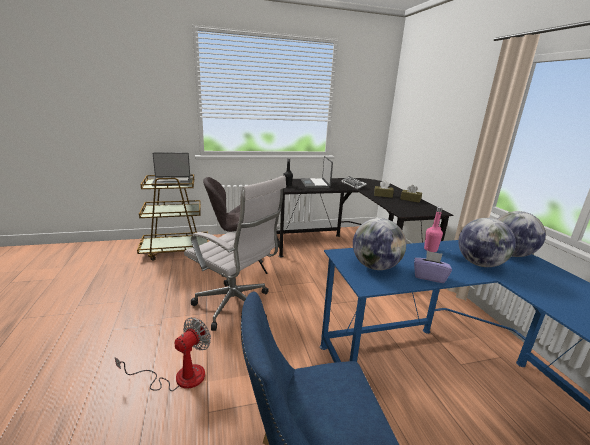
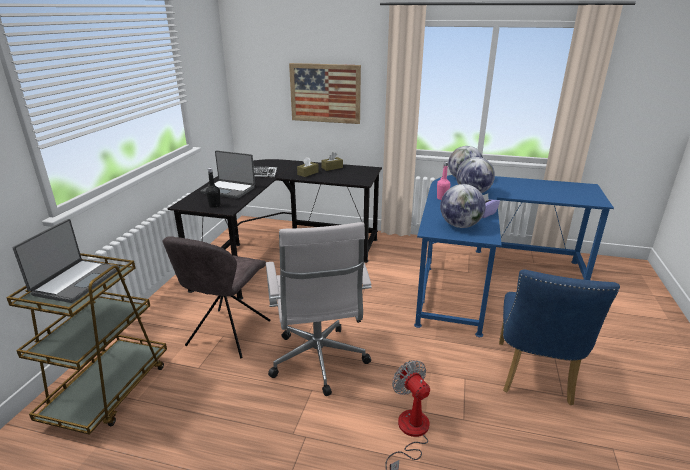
camera: 60 degrees left, 5 degrees up
(236, 307) = (319, 363): white office chair -> white office chair turned 105 degrees clockwise
(441, 134) = (325, 93): none -> picture

